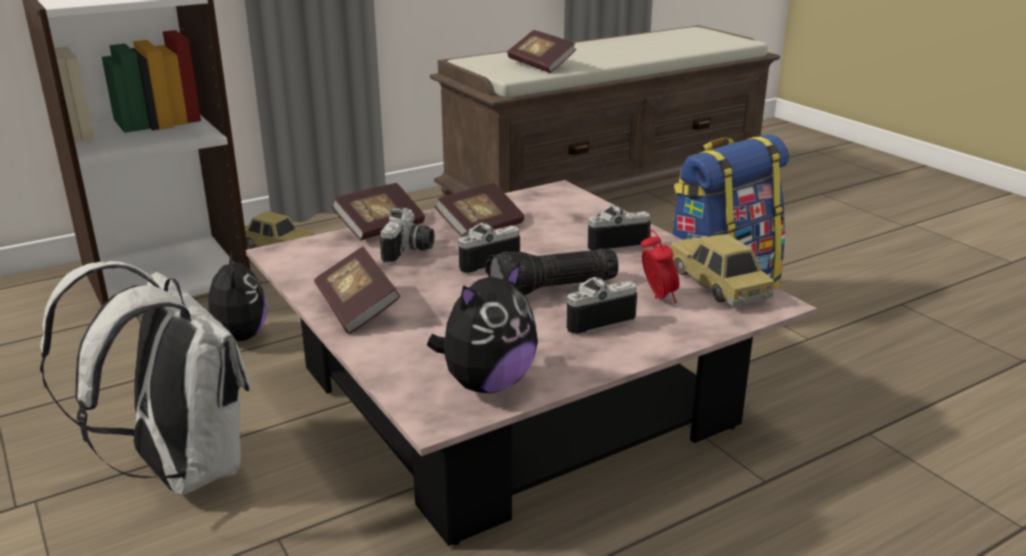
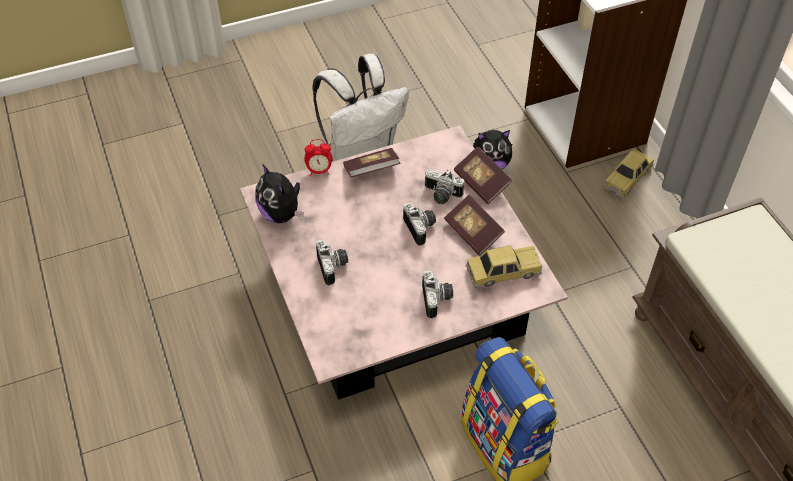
camera: 100 degrees right, 25 degrees up
(541, 65) = (736, 269): book -> none
(552, 289) = (374, 255): flashlight -> none
(657, 297) = (351, 303): alarm clock -> alarm clock (319, 171)
(717, 284) = (361, 339): toy car -> toy car (503, 272)

